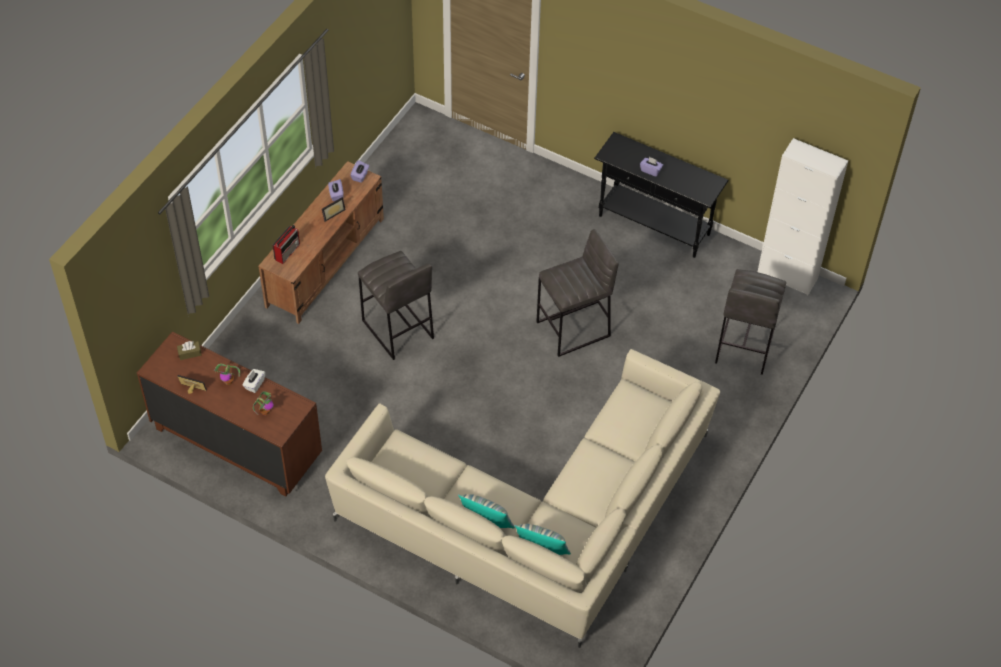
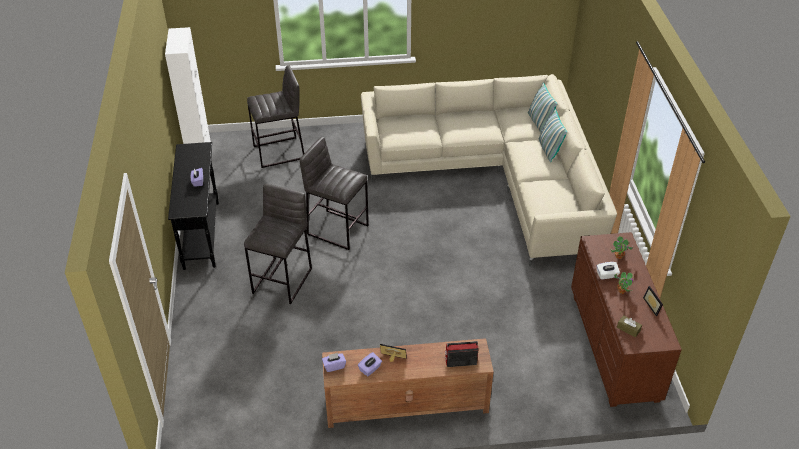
camera: 125 degrees left, 10 degrees down
(397, 330) = (428, 318): grey stool -> grey stool (283, 280)

